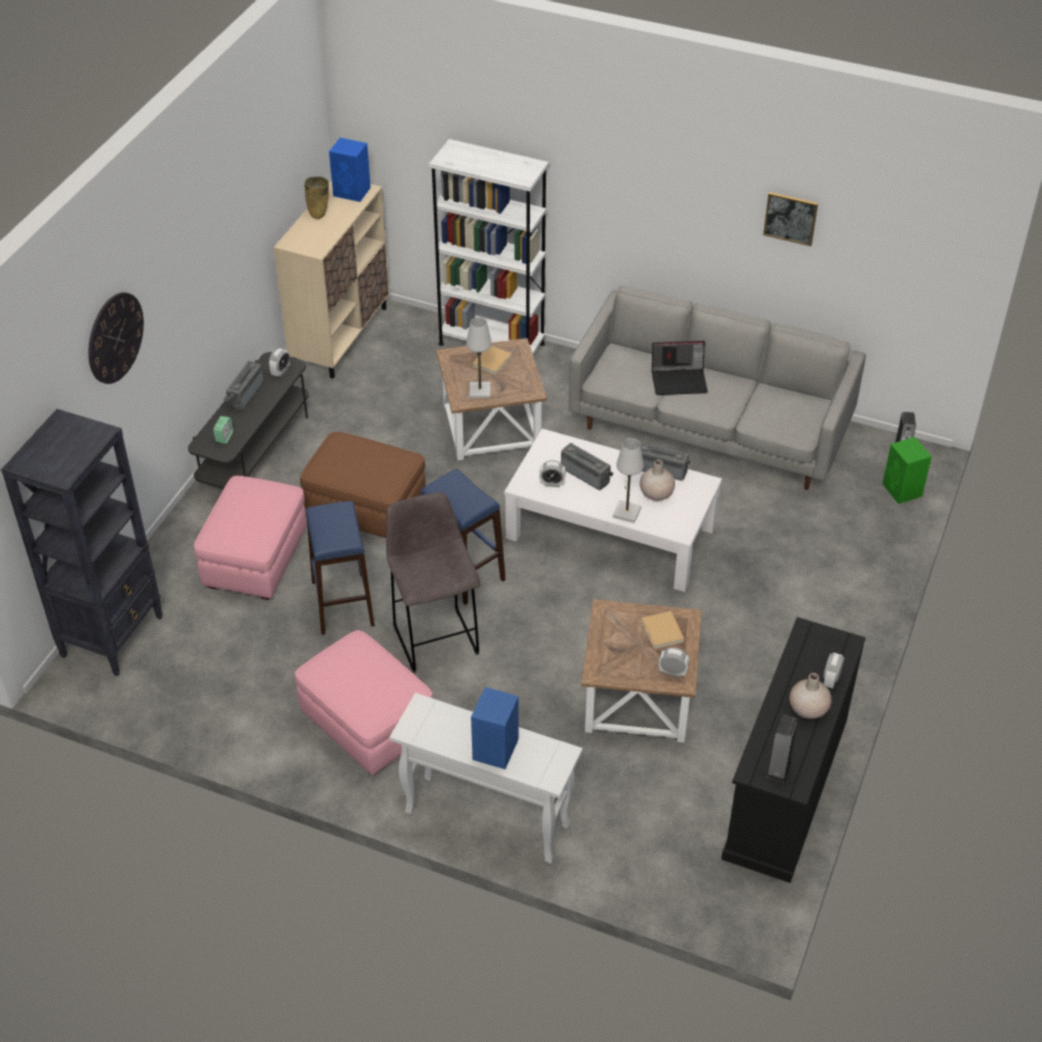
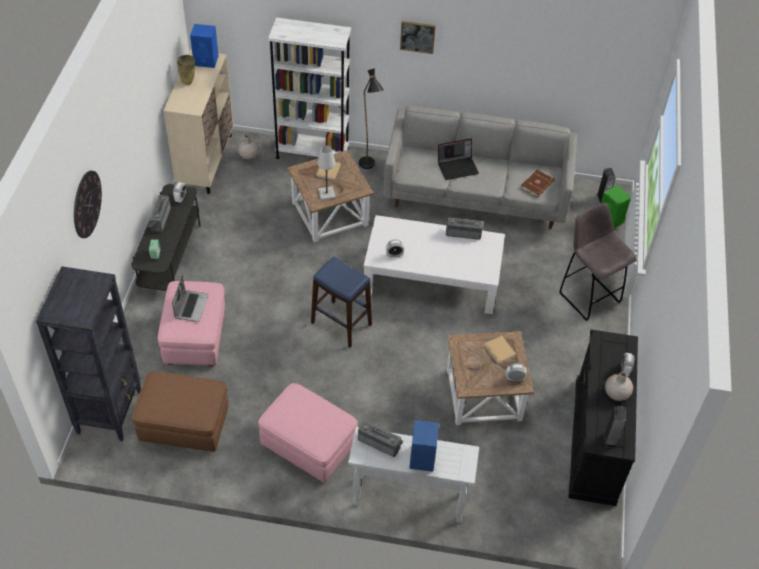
camera: 15 degrees left, 5 degrees up
(250, 510) = (191, 306): none -> laptop
(342, 603) = (265, 360): blue stool -> none
(365, 508) = (261, 287): brown ottoman -> brown ottoman (183, 425)
(435, 638) = (336, 375): grey stool -> grey stool (588, 296)
(565, 373) = (368, 167): none -> black floor lamp
(587, 474) = (415, 244): radio -> radio (380, 442)
(626, 513) = (450, 268): white table lamp -> none
(656, 493) = (465, 251): beige vase -> beige vase (248, 155)
(790, 218) = (525, 50): picture -> picture (417, 36)
(790, 419) = (538, 185): none -> brown book

